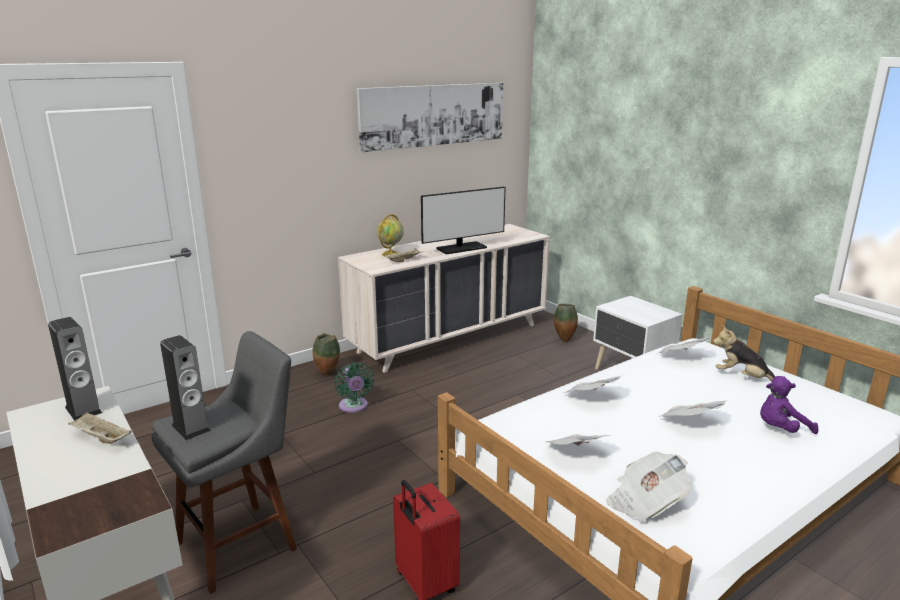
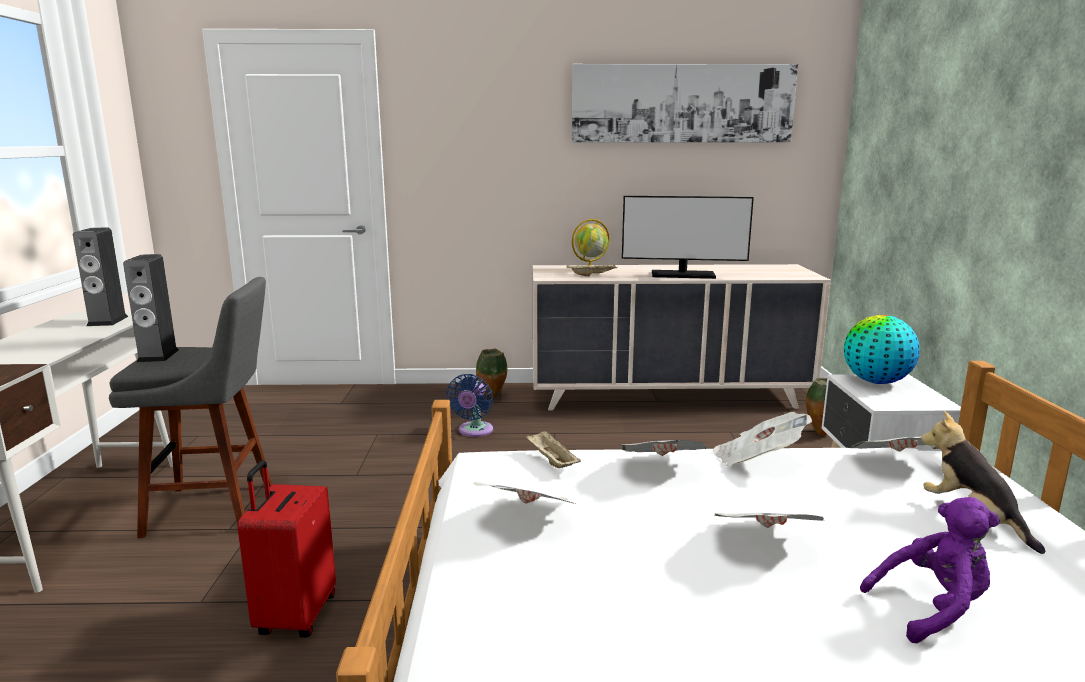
camera: 35 degrees right, 5 degrees down
(101, 438) = (71, 338): beige tray -> beige tray (551, 461)
(354, 407) = (474, 431): green fan -> blue fan
(624, 305) = (876, 382): none -> globe
(645, 502) = (520, 606): newspaper -> newspaper (757, 460)
(780, 429) = (932, 609): purple plush toy -> purple plush toy turned 150 degrees clockwise

